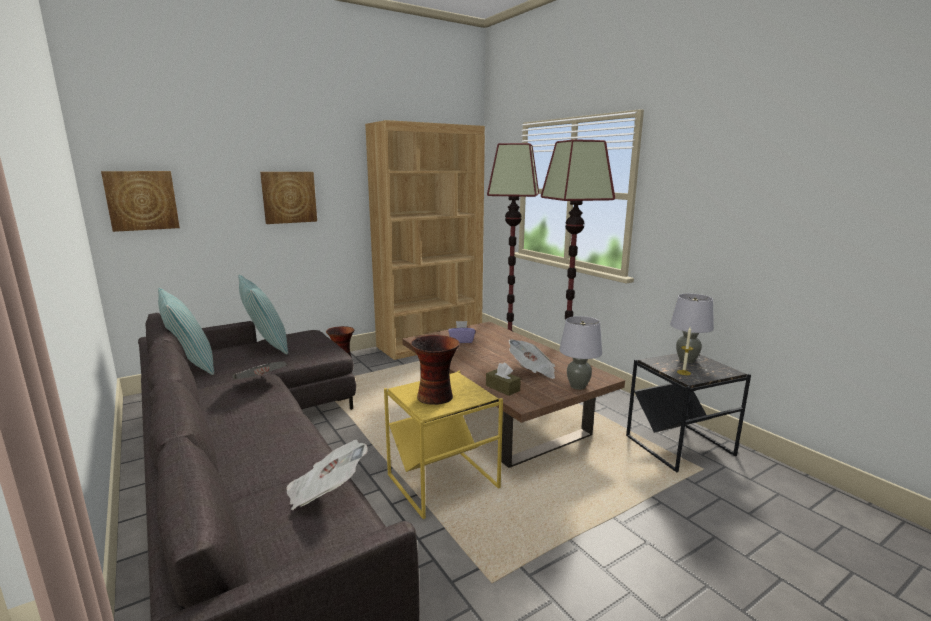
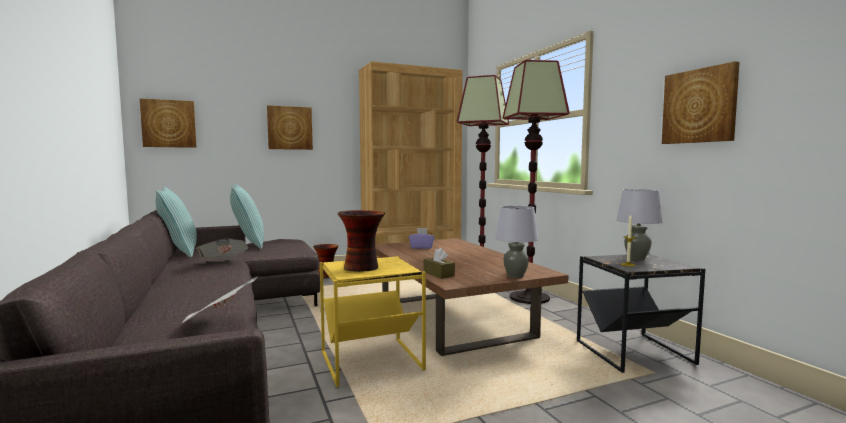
camera: 10 degrees right, 10 degrees down
(532, 371) = (476, 266): newspaper -> none
(755, 215) = (699, 106): none -> picture

